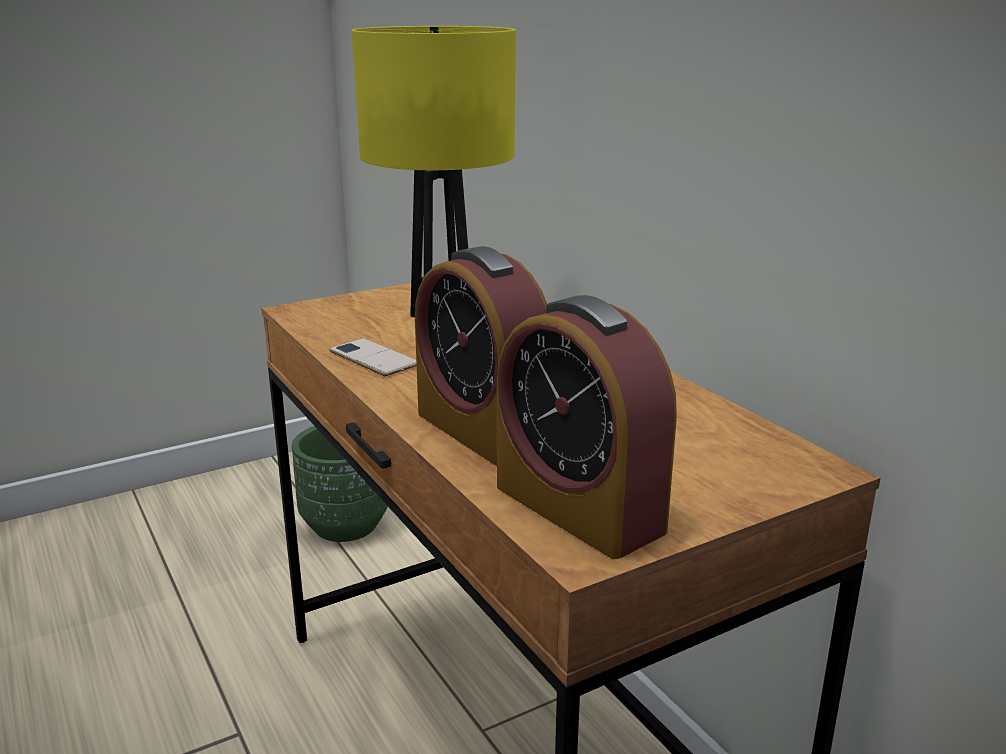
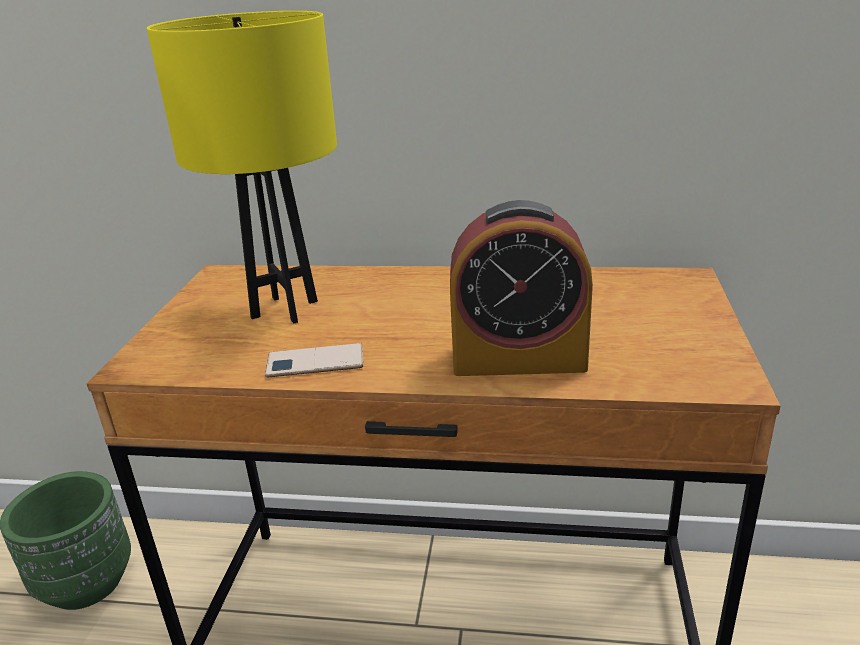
camera: 50 degrees left, 5 degrees up
(578, 508) = (673, 364): alarm clock -> none

